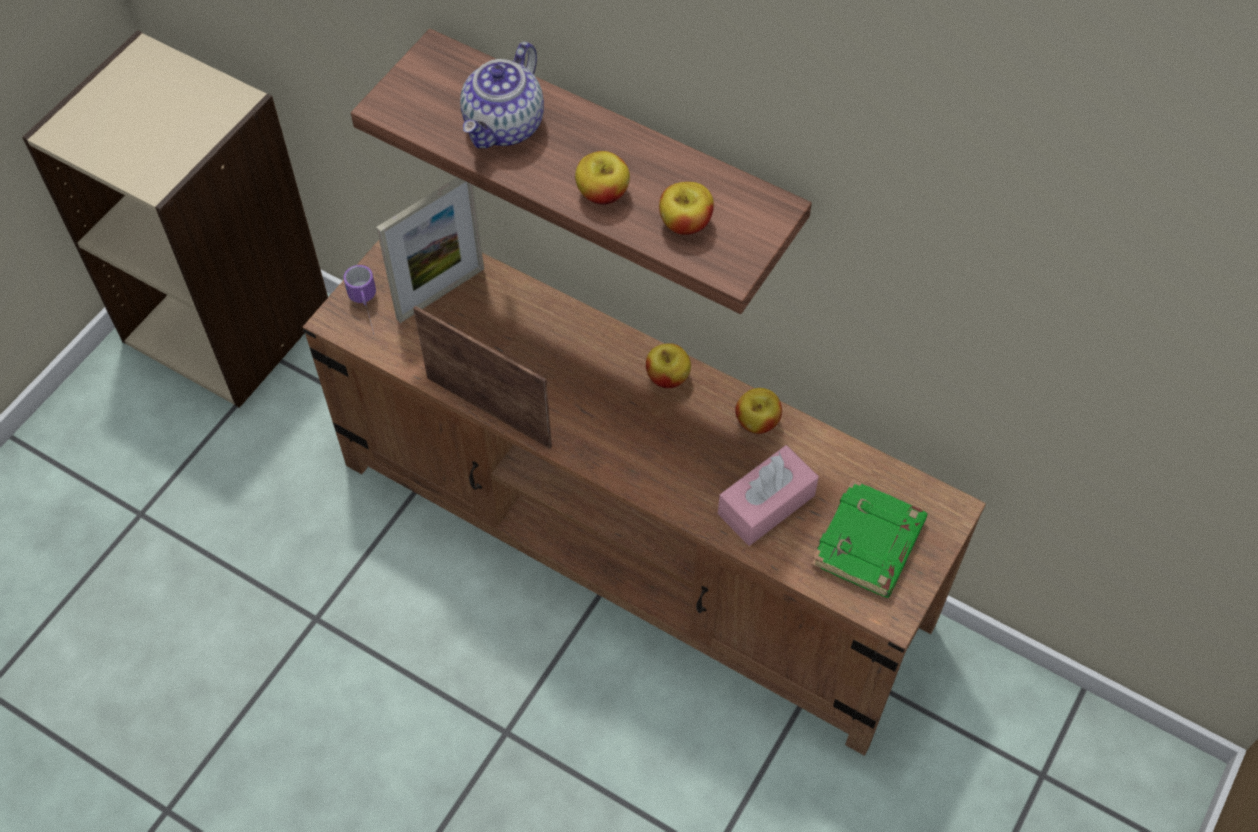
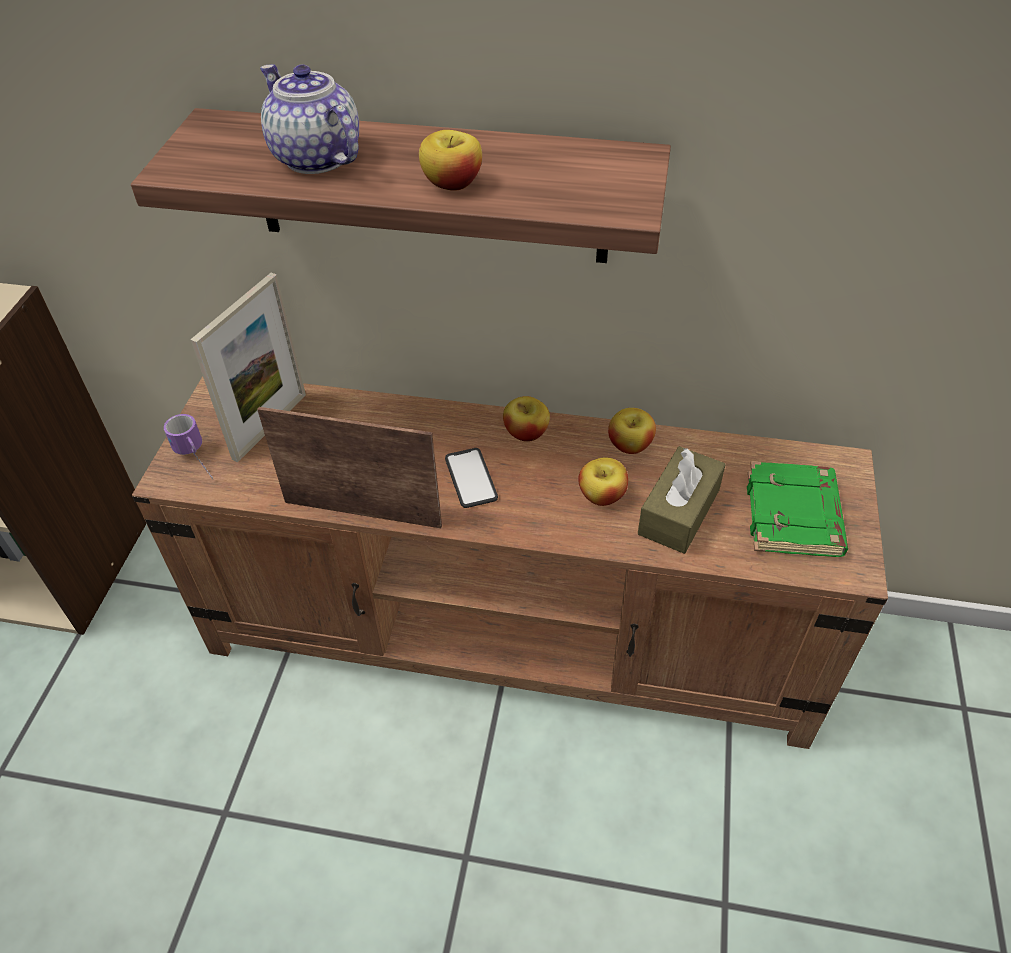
camera: 20 degrees left, 10 degrees down
(505, 126) = (315, 158): teapot -> teapot turned 135 degrees clockwise
(596, 408) = (471, 478): none -> phone
(685, 223) = (556, 186): apple -> apple (602, 496)
(766, 504) = (679, 512): pink tissue box -> brown tissue box

